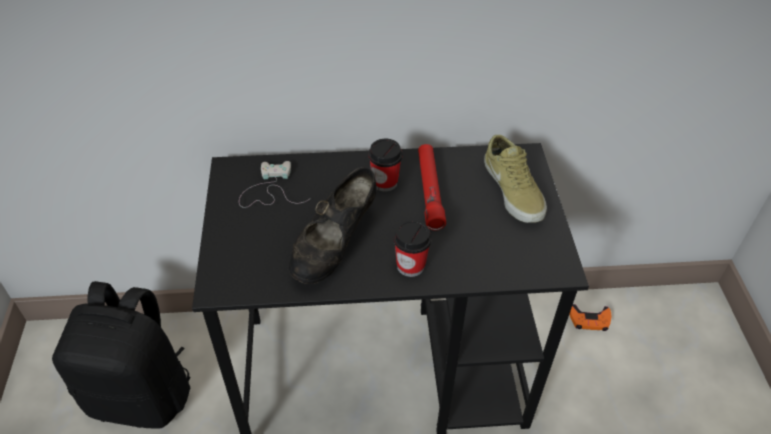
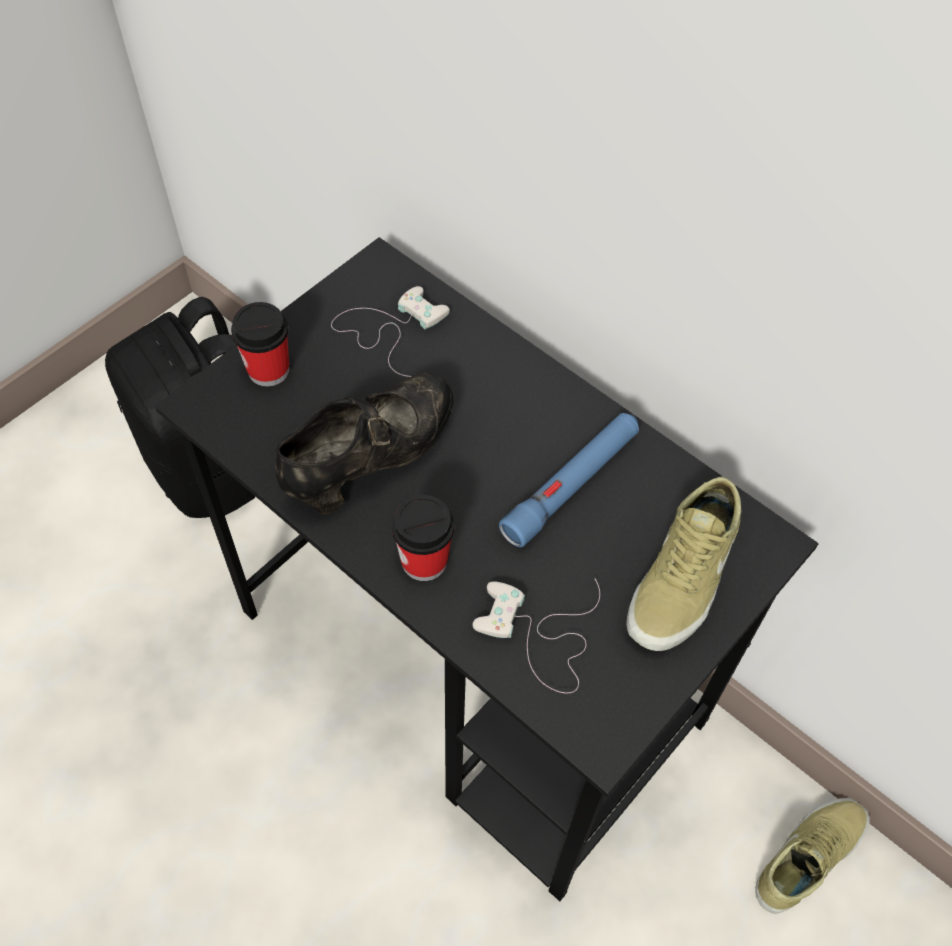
camera: 45 degrees right, 10 degrees up
(334, 246) = (372, 460): black shoe -> black shoe turned 150 degrees clockwise
(385, 182) = (530, 427): cup -> cup (268, 370)
(429, 190) = (571, 484): red flashlight -> blue flashlight
(492, 253) = (540, 635): none -> white game controller
(589, 320) = (807, 854): orange game controller -> beige shoe

